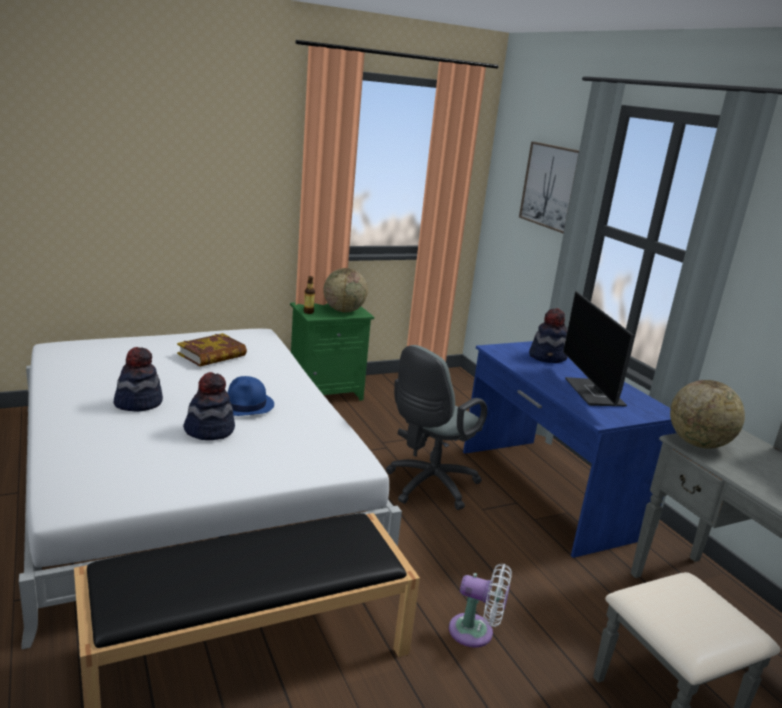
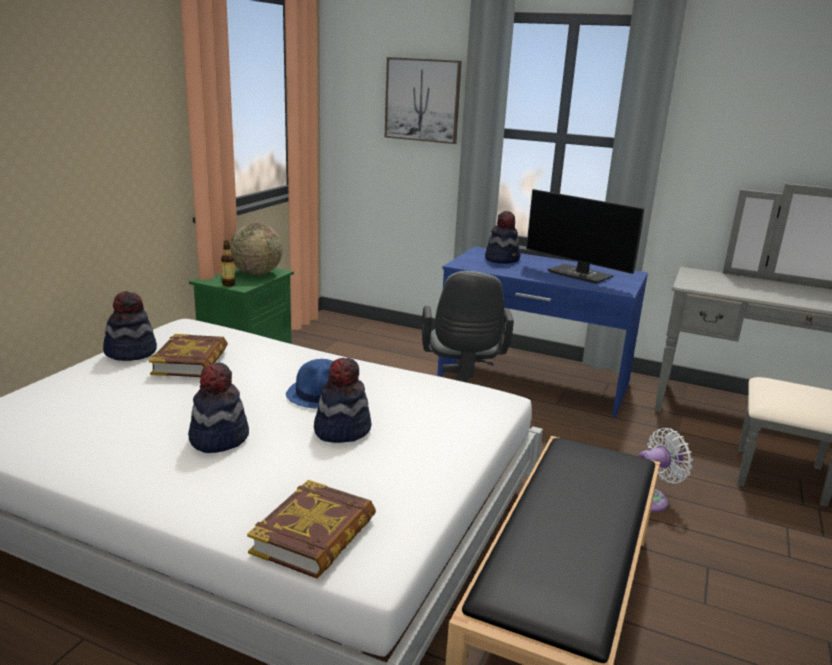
camera: 40 degrees left, 0 degrees up
(76, 476) = (314, 536): none -> book
(194, 337) = (131, 352): none -> hat
(698, 443) = (696, 284): globe -> none

